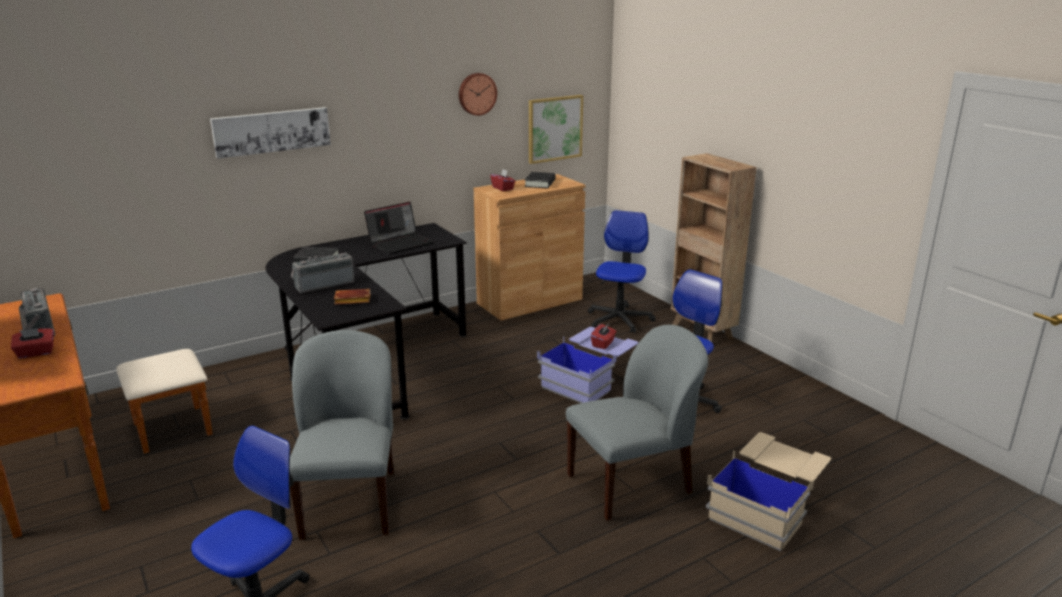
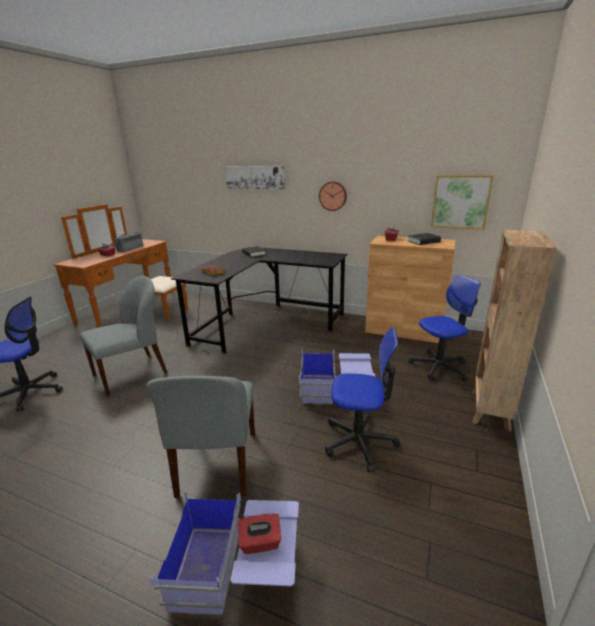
camera: 55 degrees right, 0 degrees up
(324, 284) = (225, 263): radio -> none
(400, 243) = (303, 257): laptop -> none
(476, 94) = (390, 165): wall clock -> wall clock (333, 196)
(603, 344) = (354, 368): red tissue box -> red tissue box (260, 543)
(631, 484) = (217, 465): grey chair -> grey chair turned 60 degrees clockwise
(767, 508) = (237, 571): beige storage box -> blue storage box

